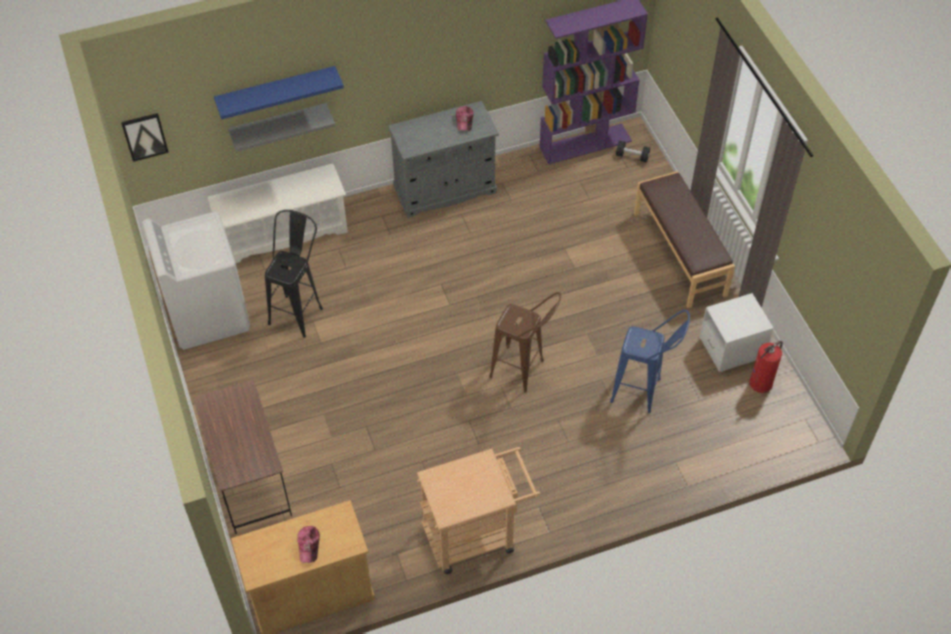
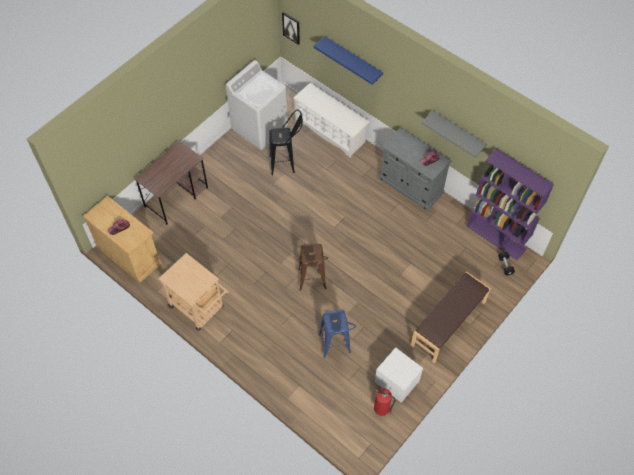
camera: 60 degrees right, 5 degrees up
(279, 125) = (350, 78): grey shelf -> grey shelf (458, 132)

